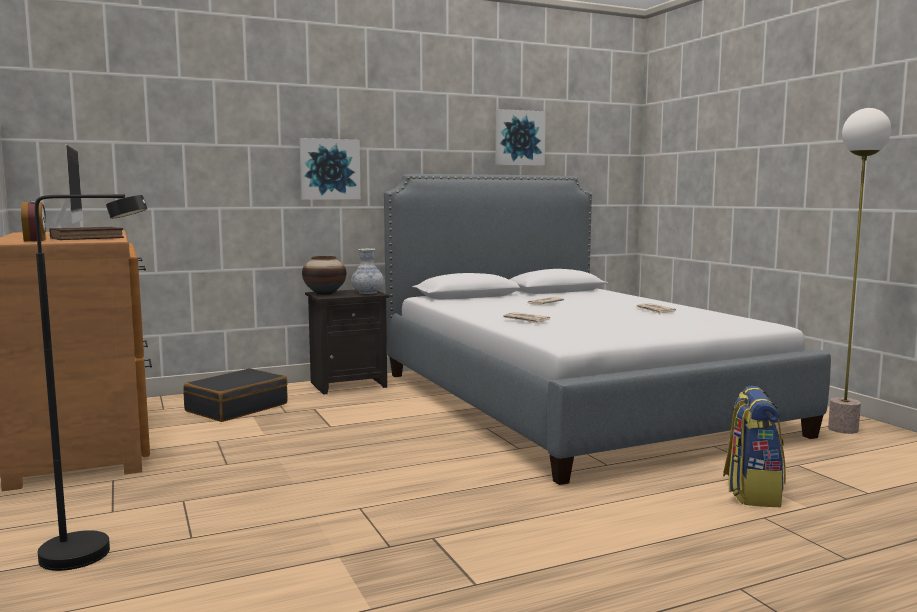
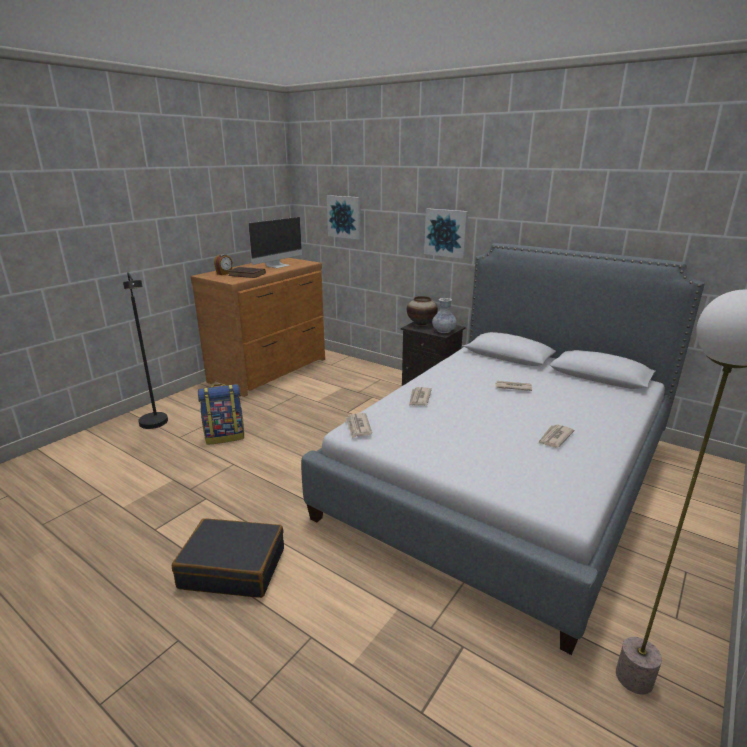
camera: 60 degrees right, 15 degrees up
(236, 407) = (351, 378): black suitcase -> black suitcase (233, 567)
(519, 138) = (626, 214): picture -> picture (344, 217)
(565, 339) = (358, 427): none -> newspaper
(751, 493) = (362, 622): backpack -> backpack (225, 436)

